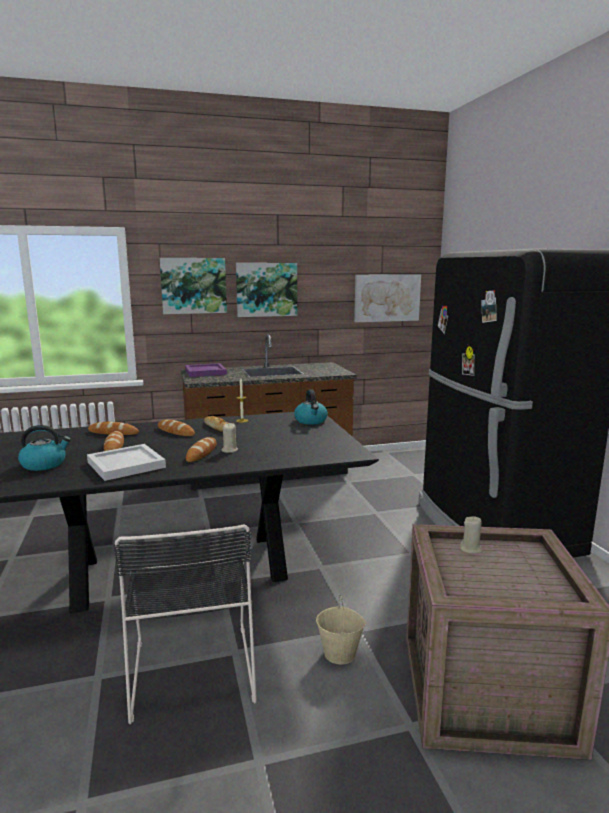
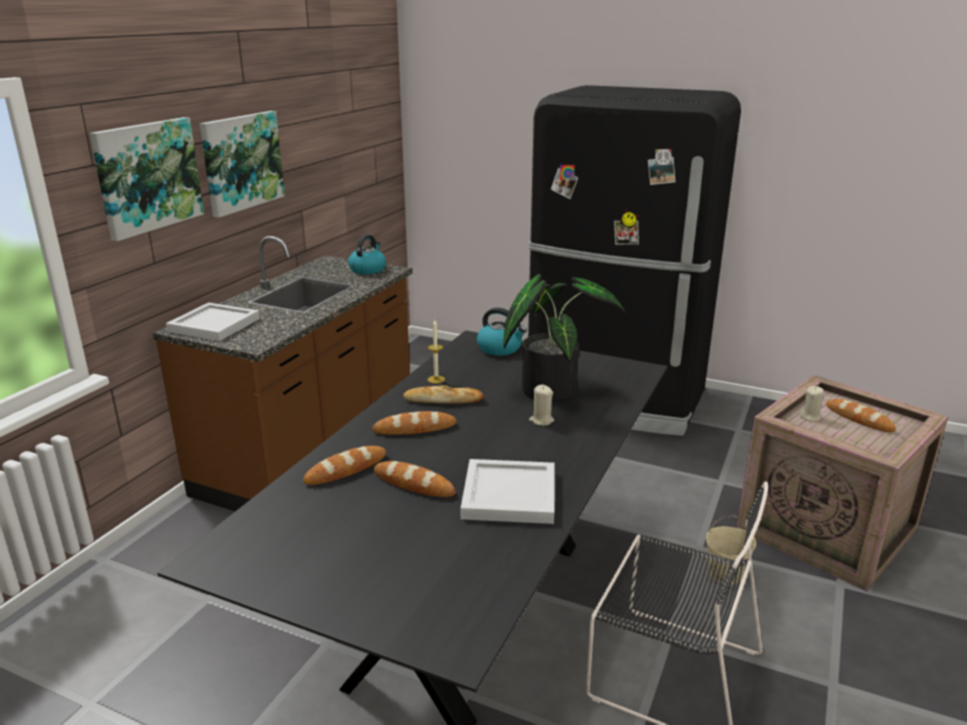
camera: 50 degrees left, 10 degrees up
(44, 464) = (422, 554): kettle -> kettle (368, 269)
(201, 453) = (528, 438): bread -> bread (859, 419)
(206, 372) = (214, 324): purple tray -> white tray
(279, 442) = (551, 387): none -> potted plant
(386, 298) = (362, 146): picture -> none

